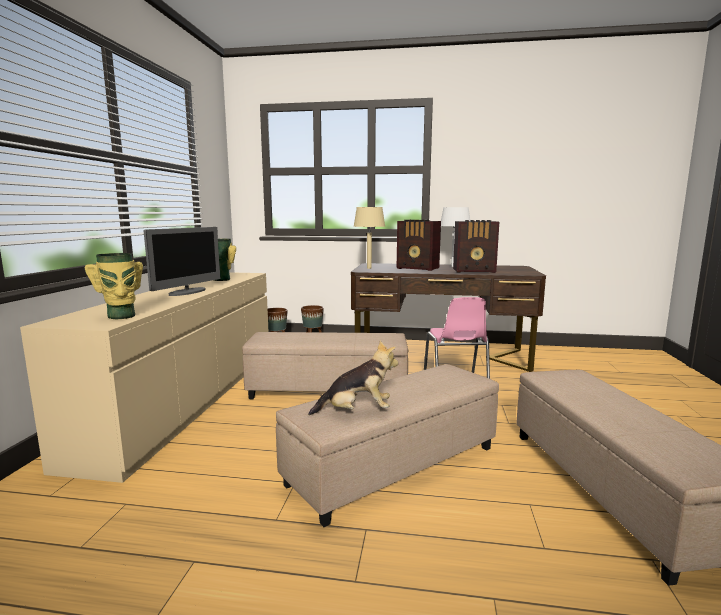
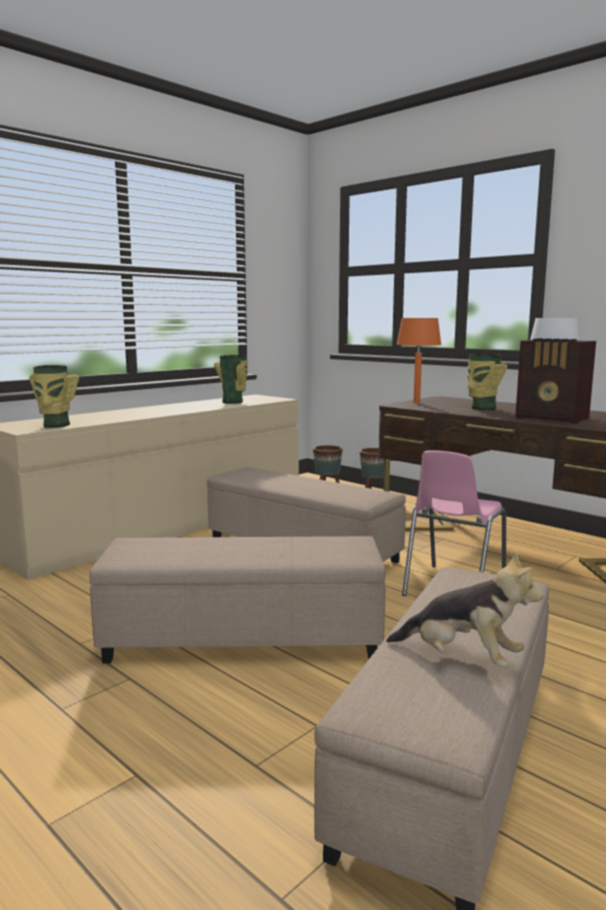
camera: 35 degrees right, 0 degrees up
(188, 292) = (164, 411): monitor -> none
(357, 411) = (169, 555): plush toy -> plush toy (461, 658)
(369, 268) = (416, 403): beige table lamp -> orange table lamp
(418, 268) = (481, 408): radio -> vase

